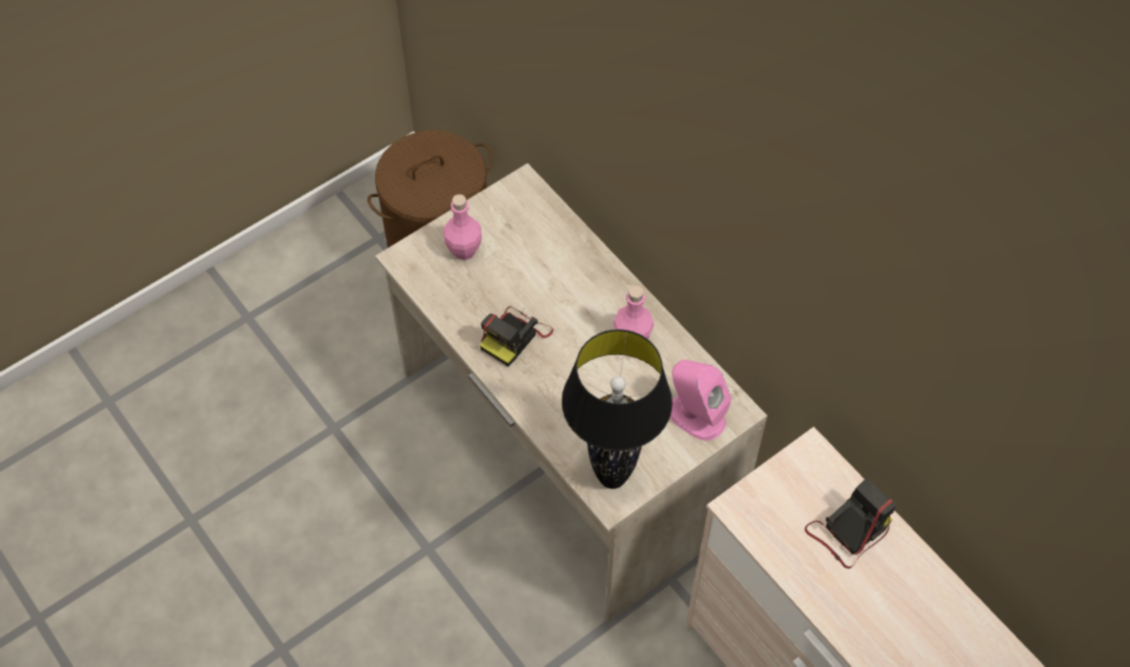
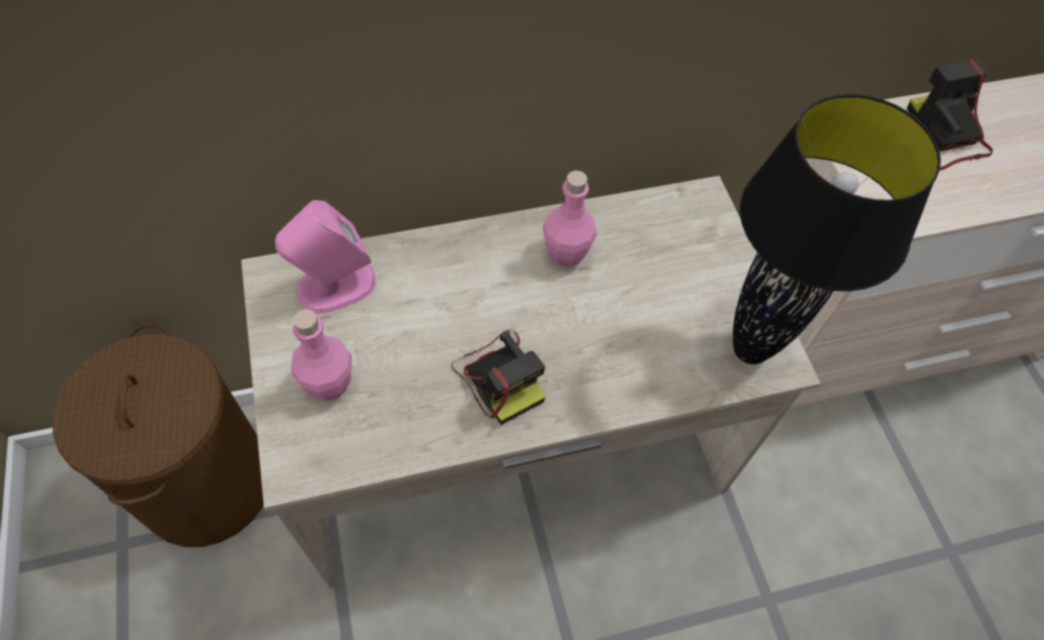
camera: 70 degrees left, 0 degrees up
(695, 415) = (695, 236): pink speaker -> pink speaker (335, 286)

